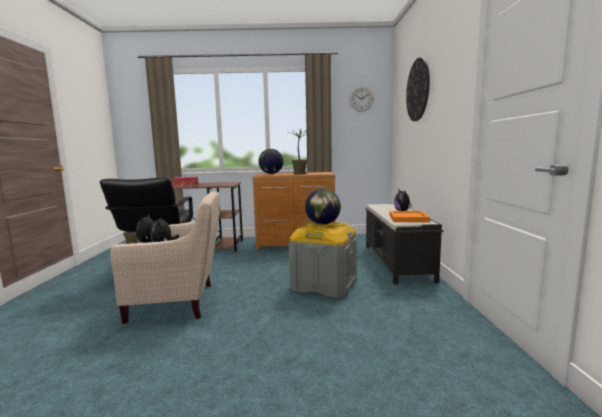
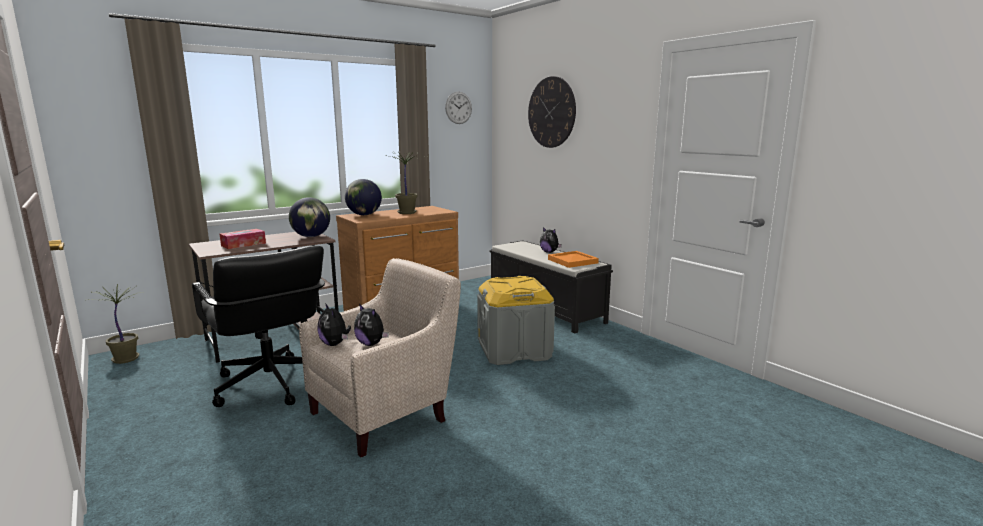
camera: 35 degrees left, 5 degrees up
(323, 224) = (508, 281): globe -> globe (311, 236)

